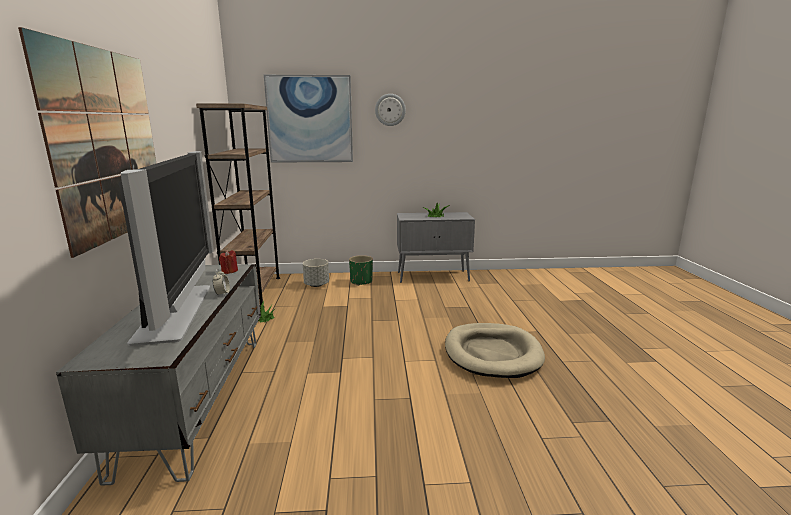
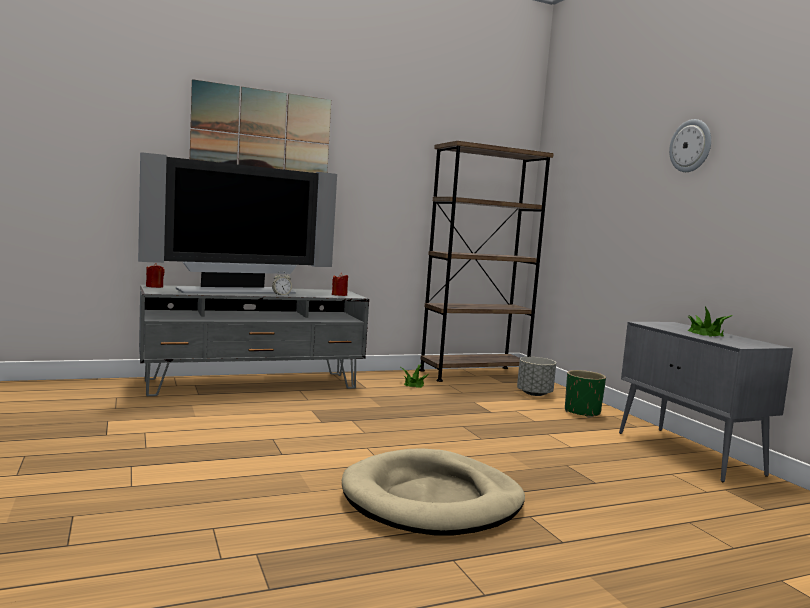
camera: 70 degrees right, 10 degrees down
(100, 360) = (154, 287): none -> red candle
(310, 119) = (599, 168): picture -> none

